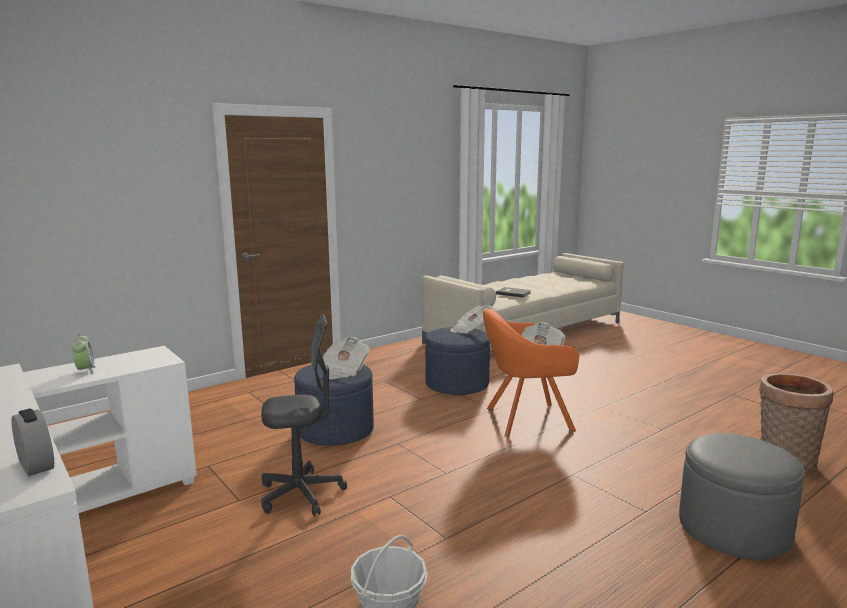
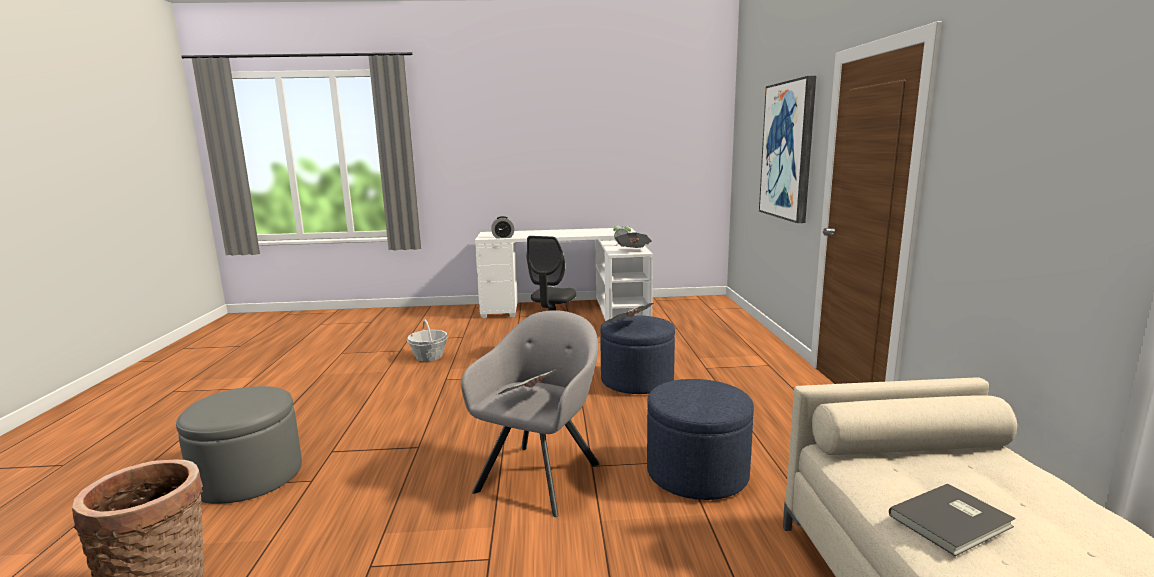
camera: 125 degrees right, 0 degrees up
(128, 194) = (788, 150): none -> picture
(471, 330) = (706, 407): newspaper -> newspaper (633, 251)
(524, 419) = (541, 474): orange armchair -> grey armchair

